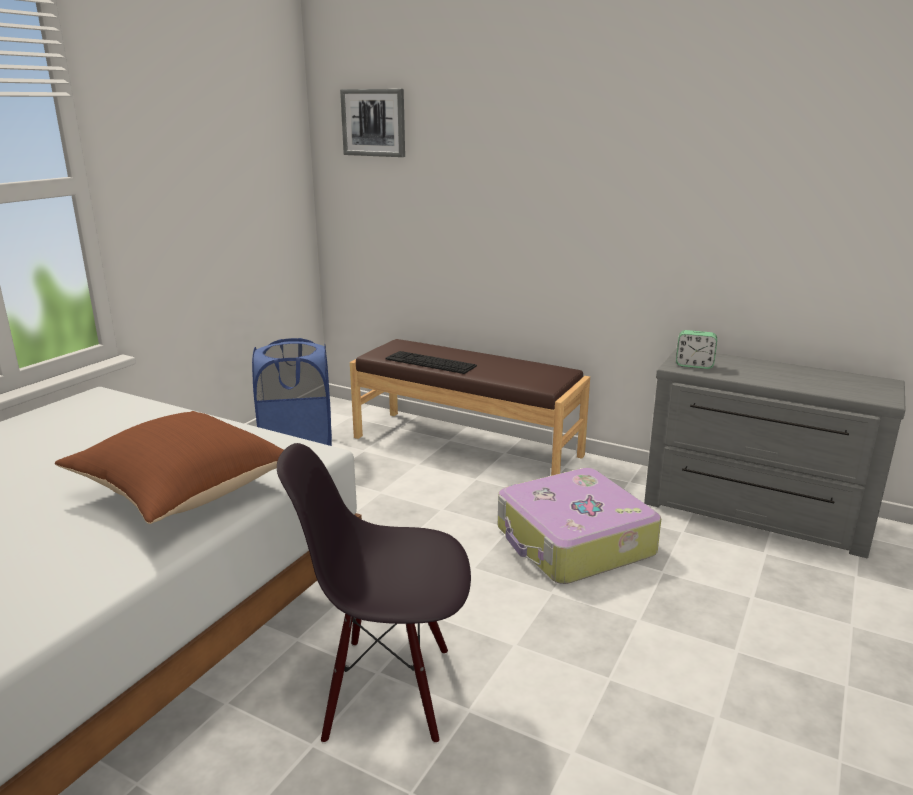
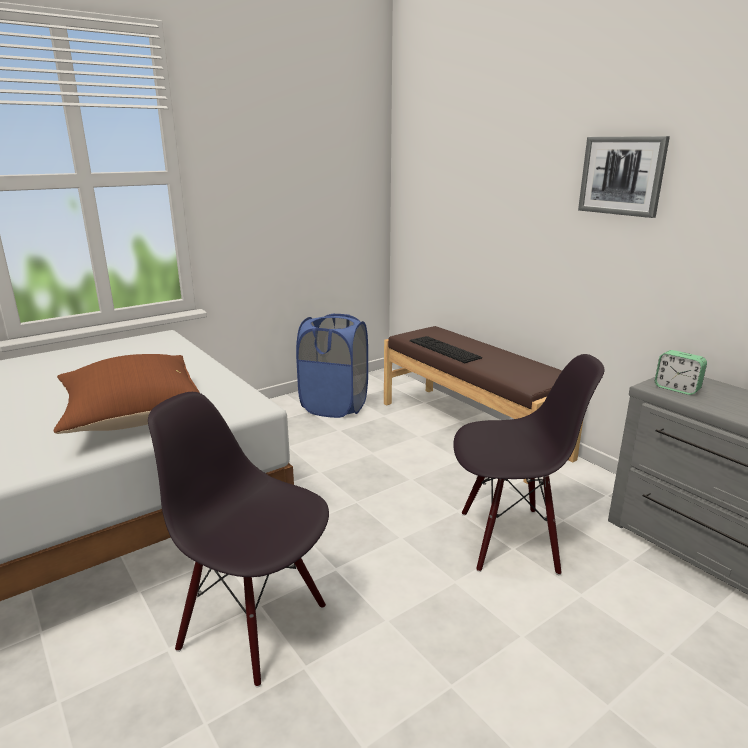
camera: 25 degrees right, 0 degrees up
(374, 122) = (434, 136): picture -> picture (622, 176)
(573, 542) = (508, 540): suitcase -> black chair

